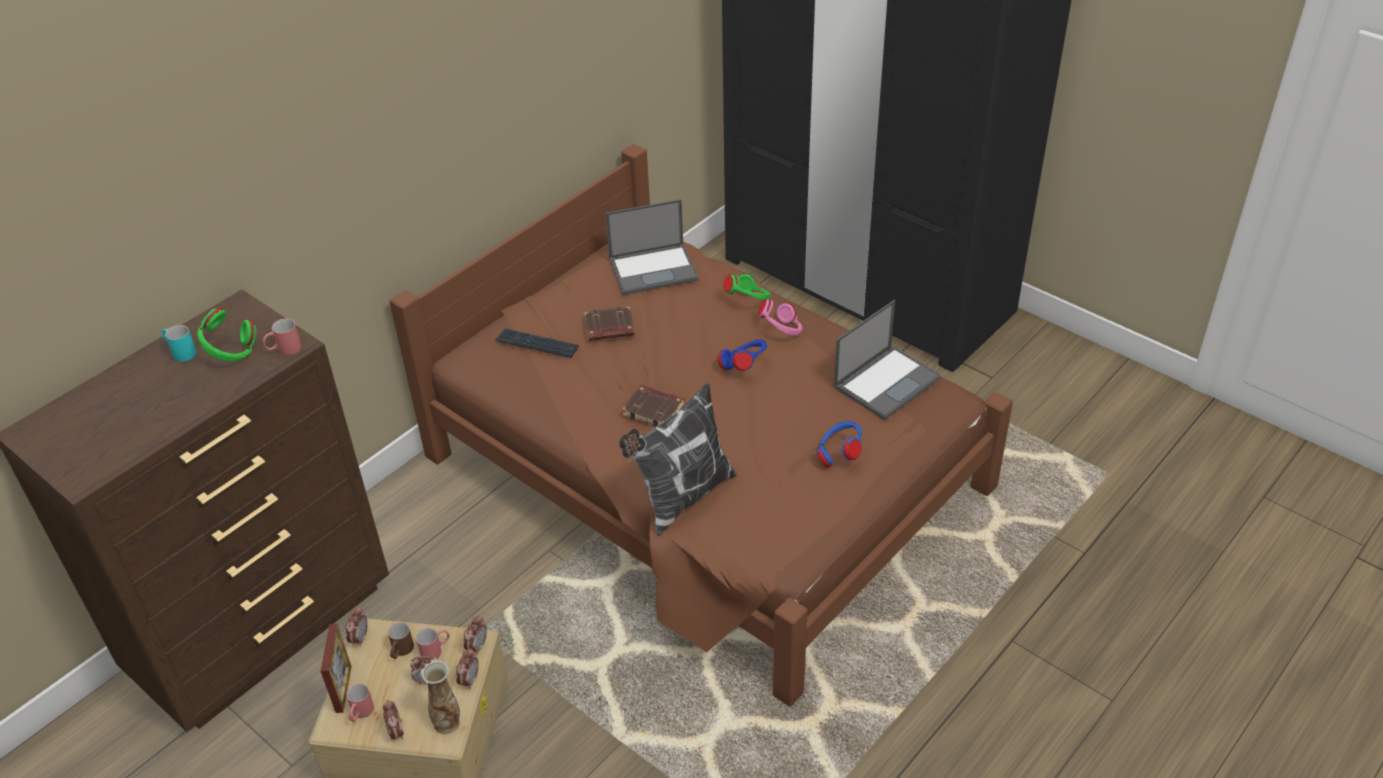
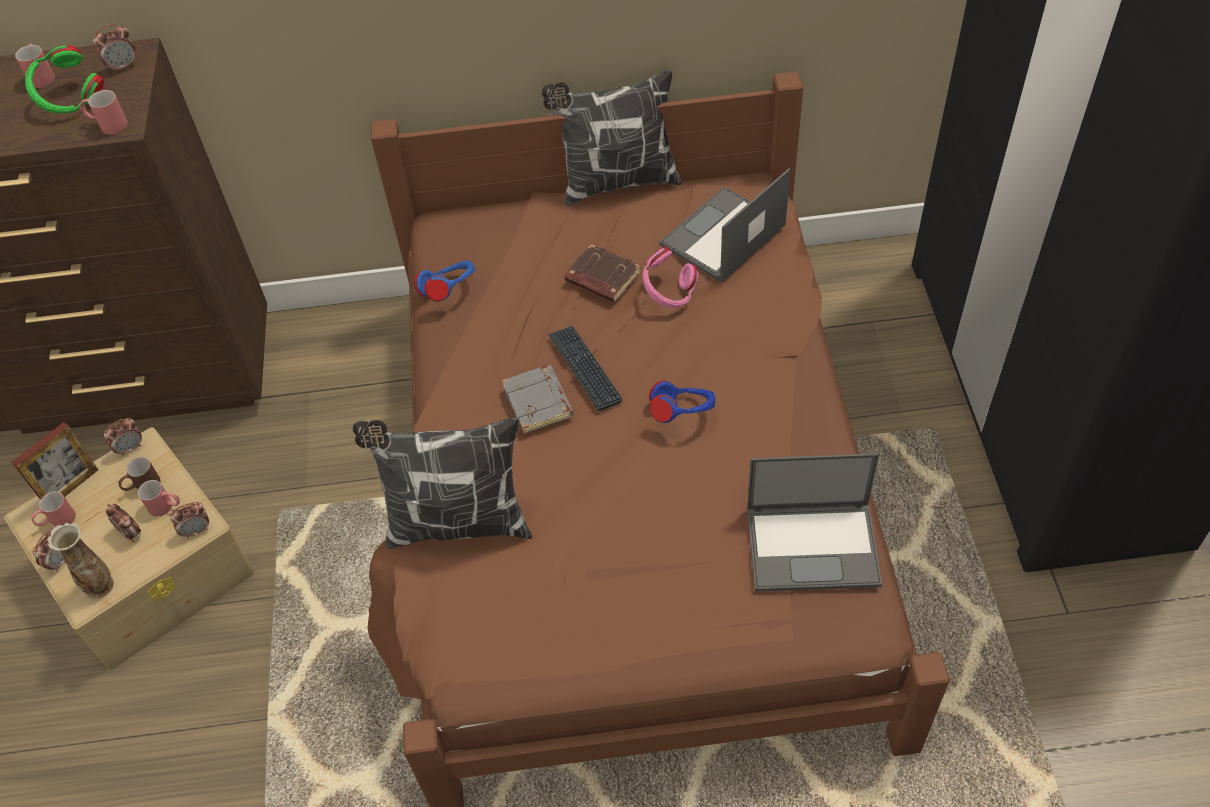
camera: 45 degrees right, 10 degrees up
(180, 352) = (42, 75): turquoise mug -> red mug
(469, 680) = (157, 558): alarm clock -> alarm clock (123, 66)
(537, 344) = (519, 252): keyboard -> keyboard (585, 368)
(550, 276) = (616, 182): none -> pillow
(654, 269) = (722, 236): laptop -> laptop turned 105 degrees clockwise
(654, 410) = (539, 403): brown book -> grey book
(749, 301) = (775, 339): green headphones -> none
(781, 331) = (771, 399): pink headphones -> pink headphones (669, 294)
(839, 455) = (659, 596): blue headphones -> blue headphones (449, 292)

